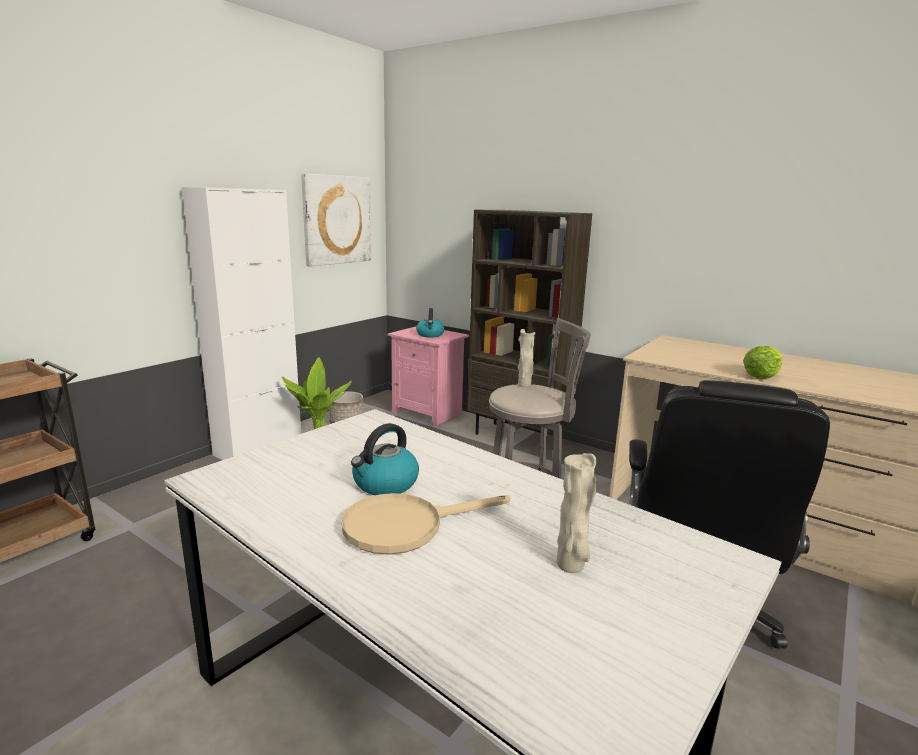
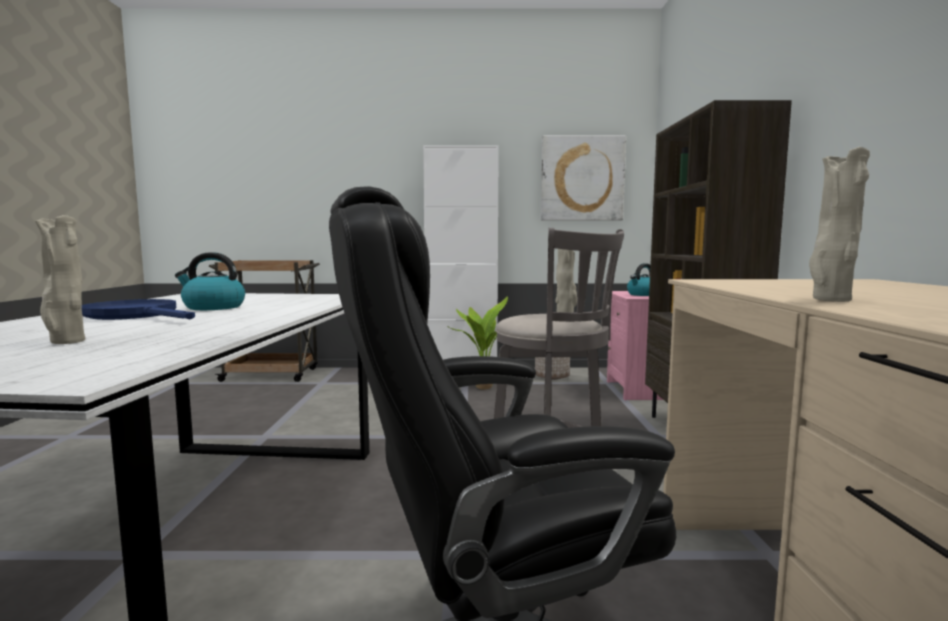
camera: 55 degrees right, 10 degrees down
(406, 526) = (138, 315): beige frying pan -> blue frying pan
(761, 376) = (830, 300): lettuce -> beige vase

